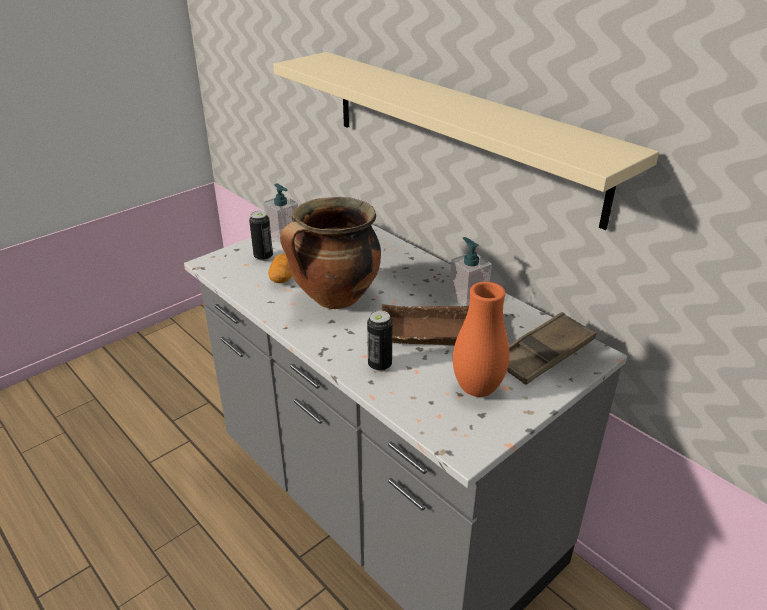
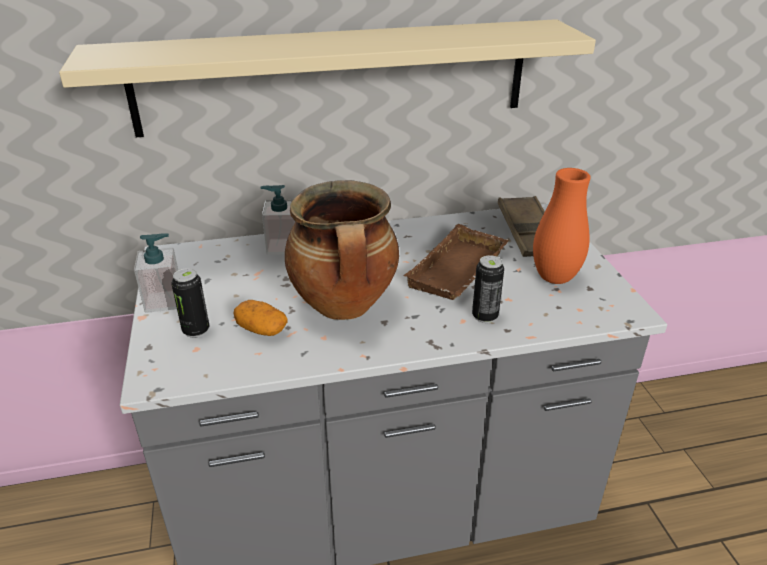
camera: 60 degrees left, 0 degrees up
(468, 297) = (417, 235): soap dispenser -> soap dispenser (282, 246)

